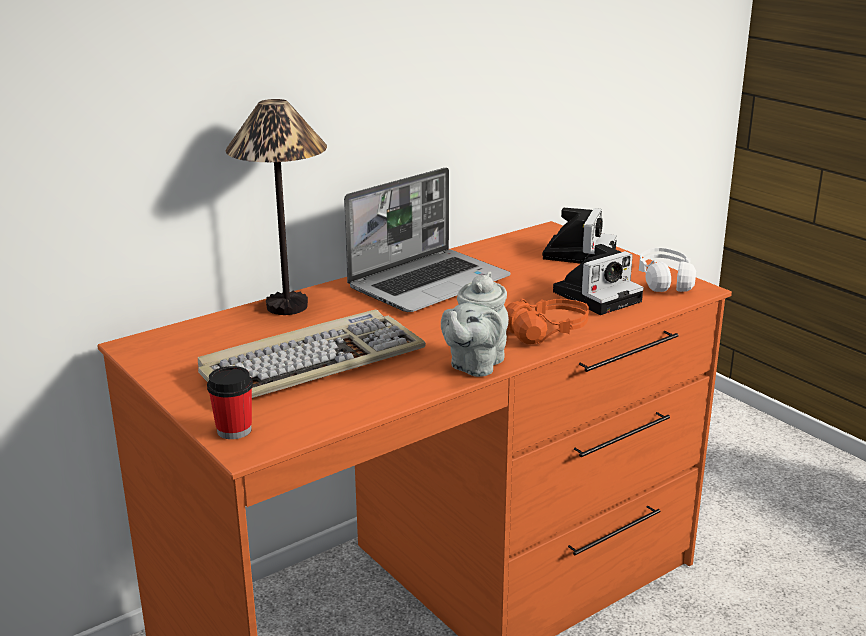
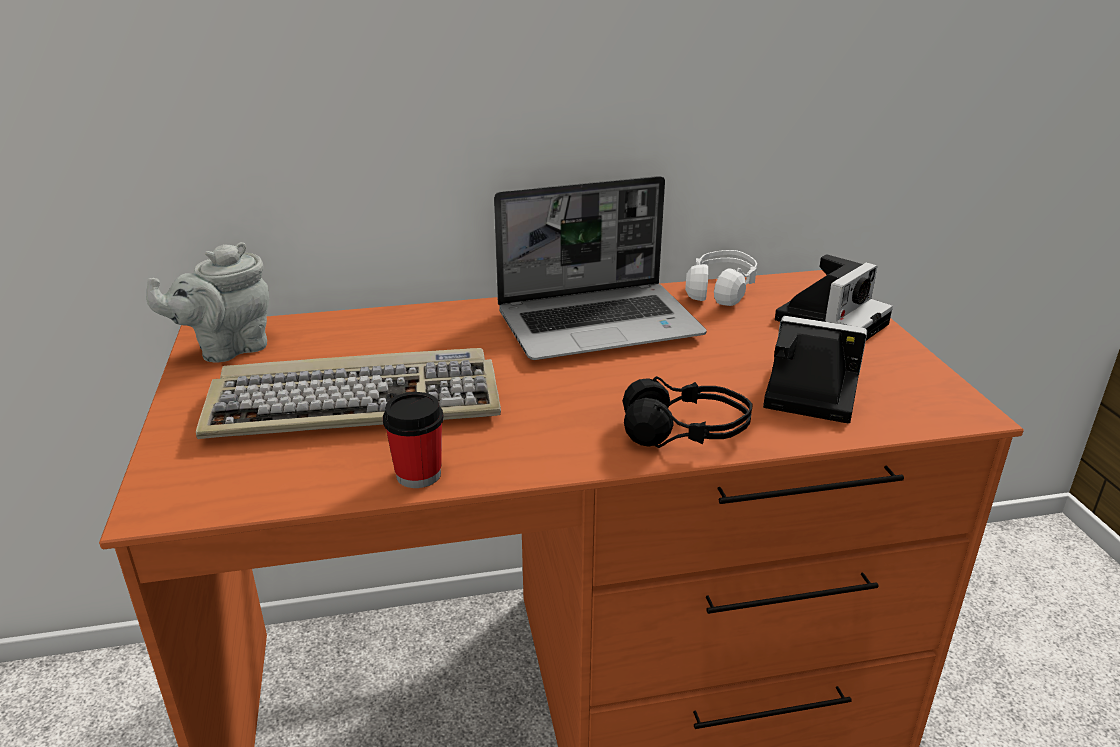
camera: 25 degrees right, 5 degrees up
(234, 430) = (173, 476): cup -> cup (418, 474)
(287, 307) = (410, 321): table lamp -> none
(475, 365) = (542, 459): grey teapot -> grey teapot (227, 348)
(547, 332) = (685, 432): orange headphones -> black headphones
(598, 295) = (806, 390): camera -> camera turned 150 degrees counterclockwise
(664, 281) = (925, 389): white headphones -> white headphones (721, 290)

